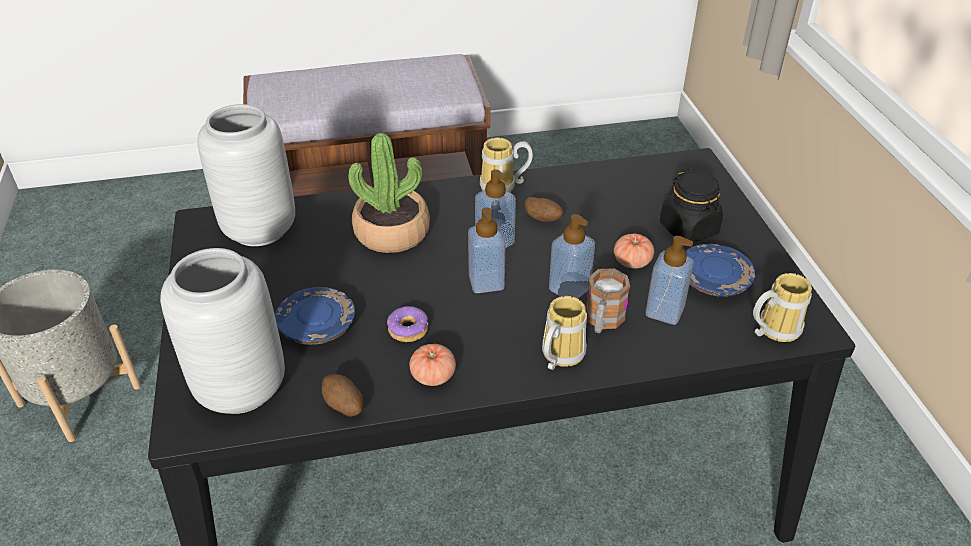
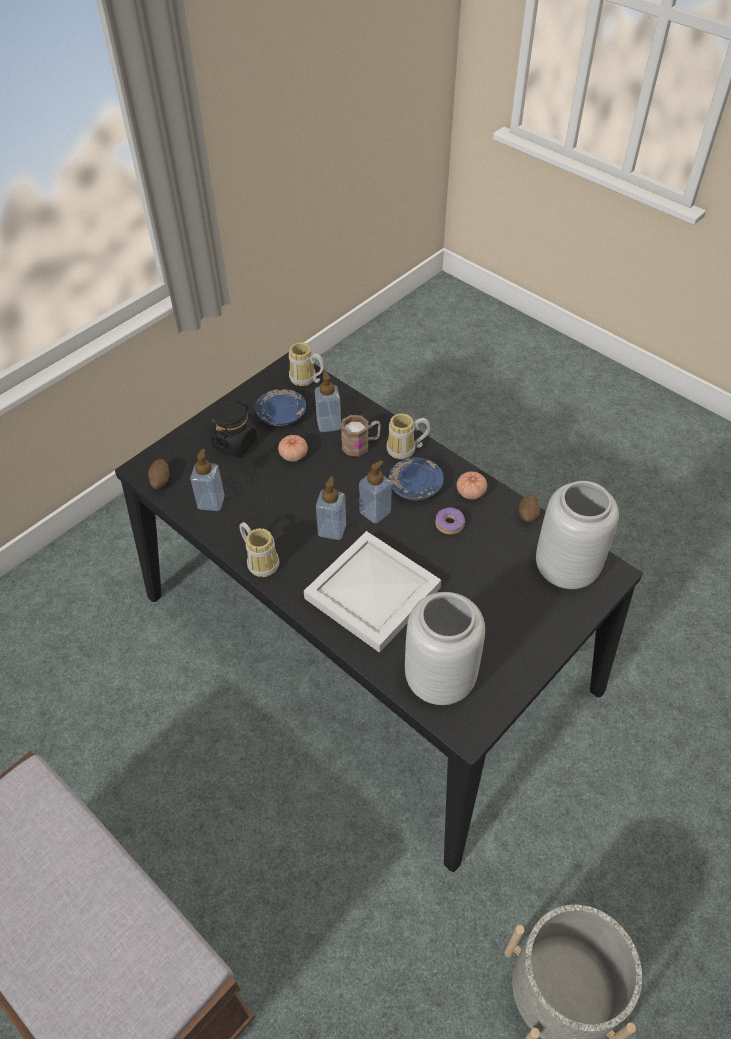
camera: 125 degrees left, 10 degrees up
(317, 326) = (490, 570): blue plate -> blue plate (415, 486)
(392, 232) = (370, 593): potted plant -> white tray
(543, 220) = (284, 518): potato -> potato (160, 481)
(569, 289) = (346, 471): soap dispenser -> soap dispenser (211, 502)

